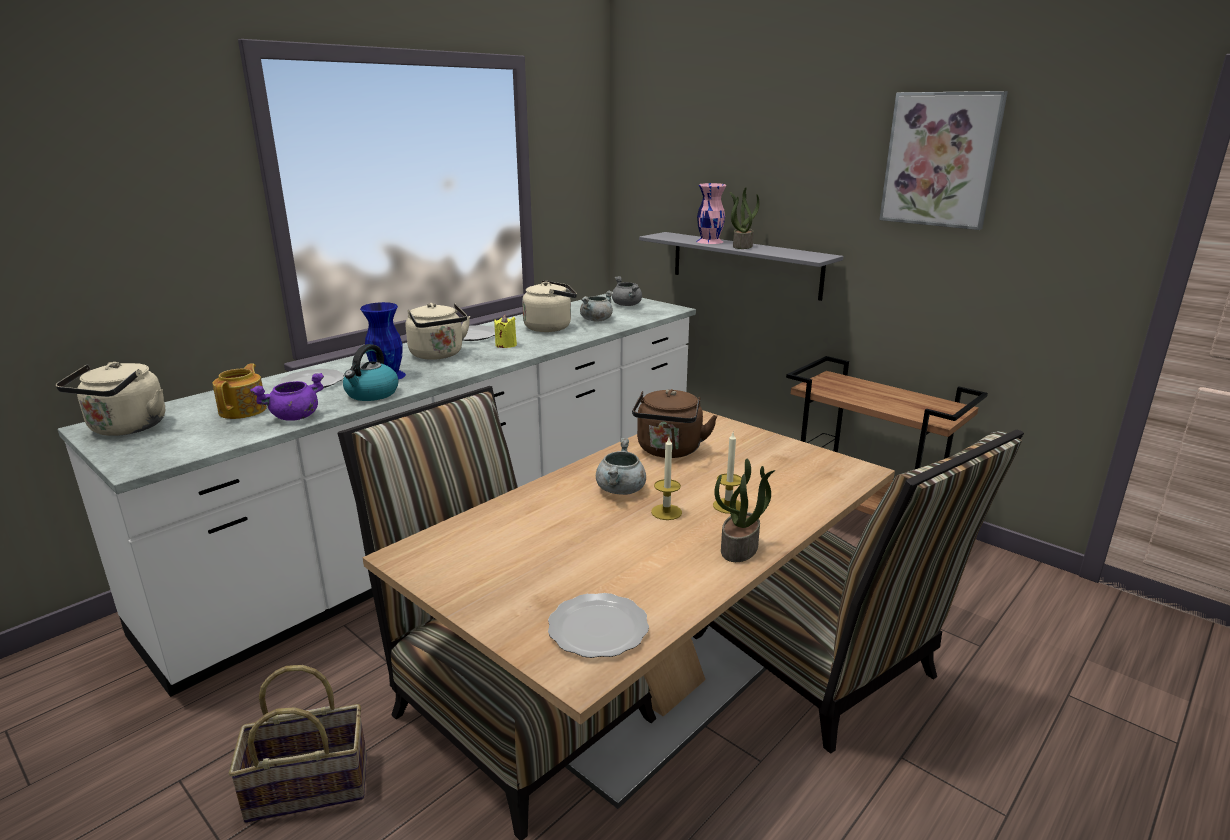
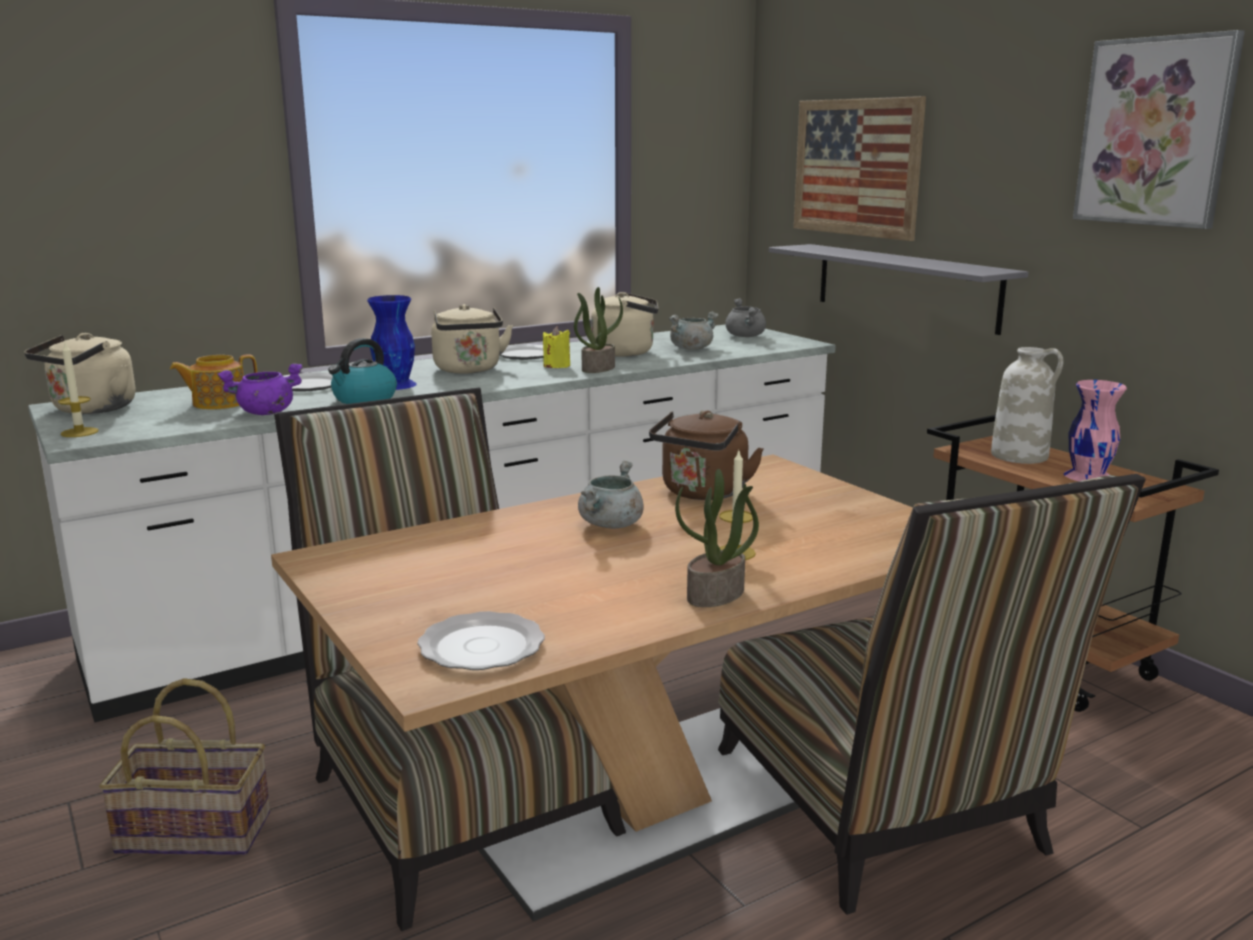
camera: 15 degrees right, 5 degrees down
(244, 410) = (218, 403): teapot -> teapot turned 135 degrees counterclockwise
(666, 512) = (650, 551): candle -> candle (79, 432)
(702, 175) = (856, 167): none -> picture
(709, 241) = (857, 253): pink vase -> pink vase (1088, 476)
(742, 246) = (895, 258): potted plant -> potted plant (598, 368)
(850, 389) = (1020, 456): none -> white vase

